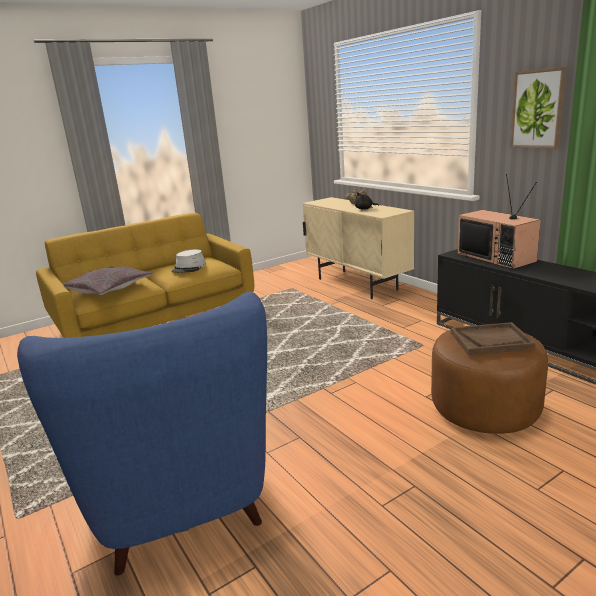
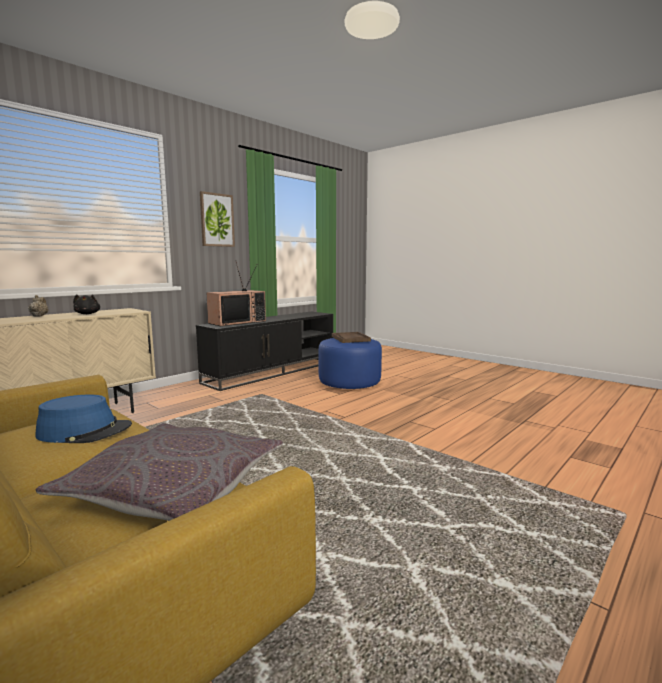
camera: 105 degrees left, 10 degrees down
(179, 501) = (512, 448): blue armchair -> none
(189, 268) = (85, 431): grey hat -> blue hat
(485, 409) = (349, 383): brown ottoman -> blue ottoman

